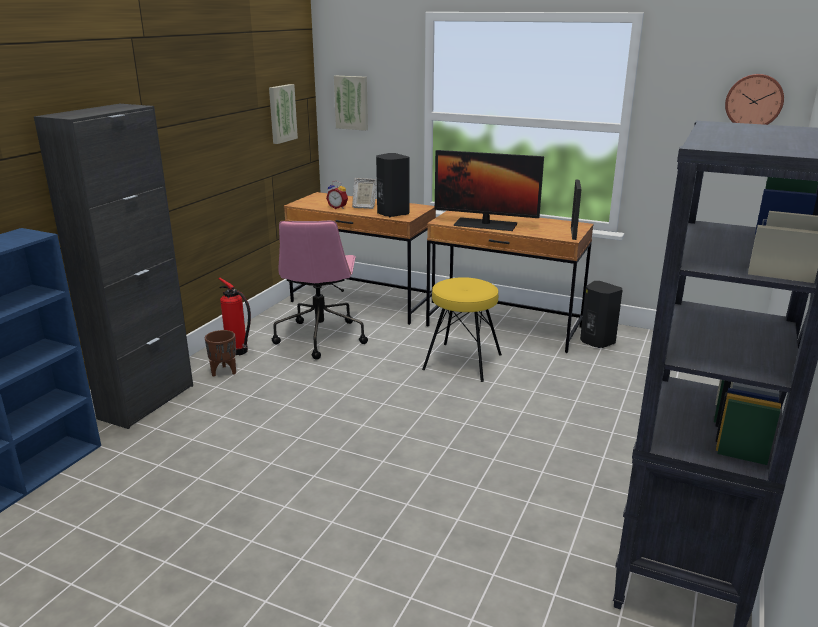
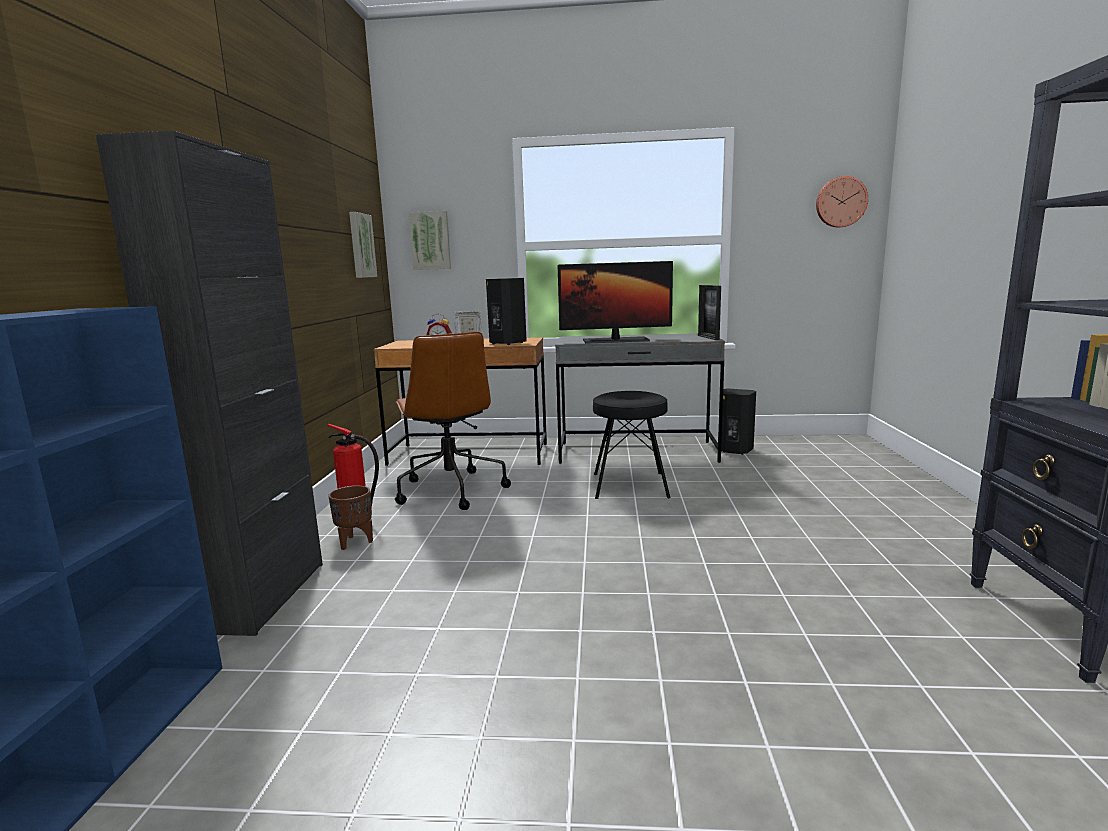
camera: 20 degrees left, 10 degrees down
(320, 337) = (450, 490): pink office chair -> brown office chair
(462, 362) = (629, 485): yellow stool -> black stool
(504, 327) = (637, 452): brown desk -> grey desk

